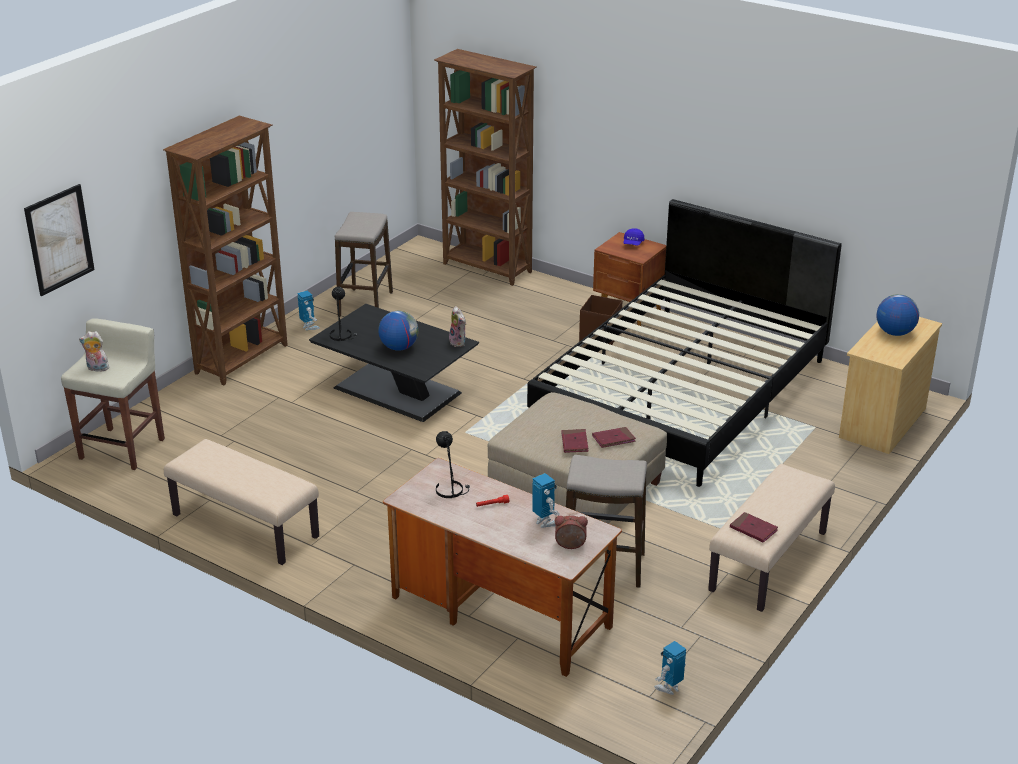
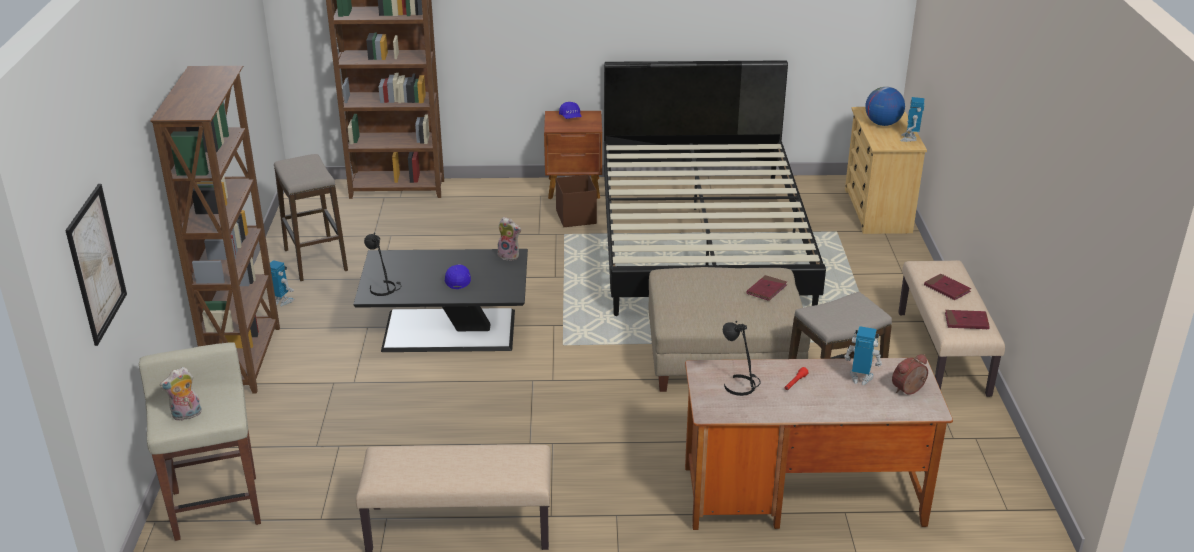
camera: 35 degrees left, 0 degrees up
(399, 347) = (458, 280): globe -> blue cap
(574, 443) = (739, 305): red book -> red book (947, 289)
(669, 688) = (1012, 494): toy robot -> toy robot (909, 138)

